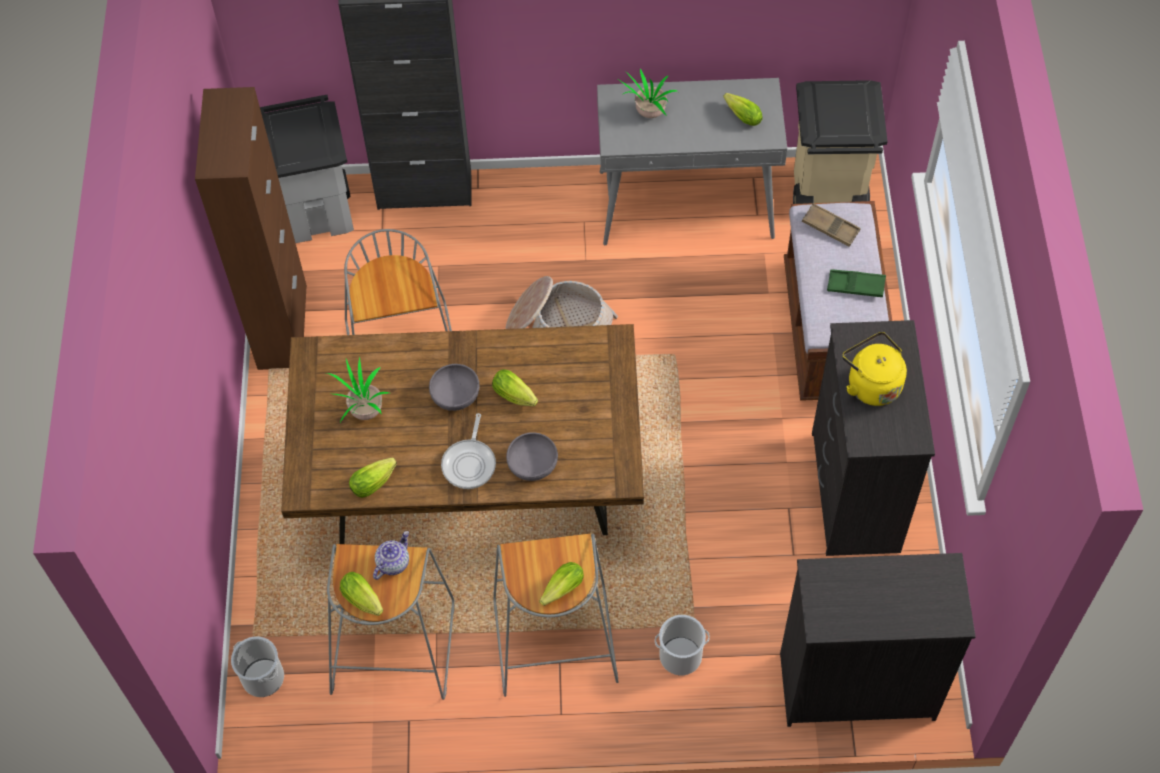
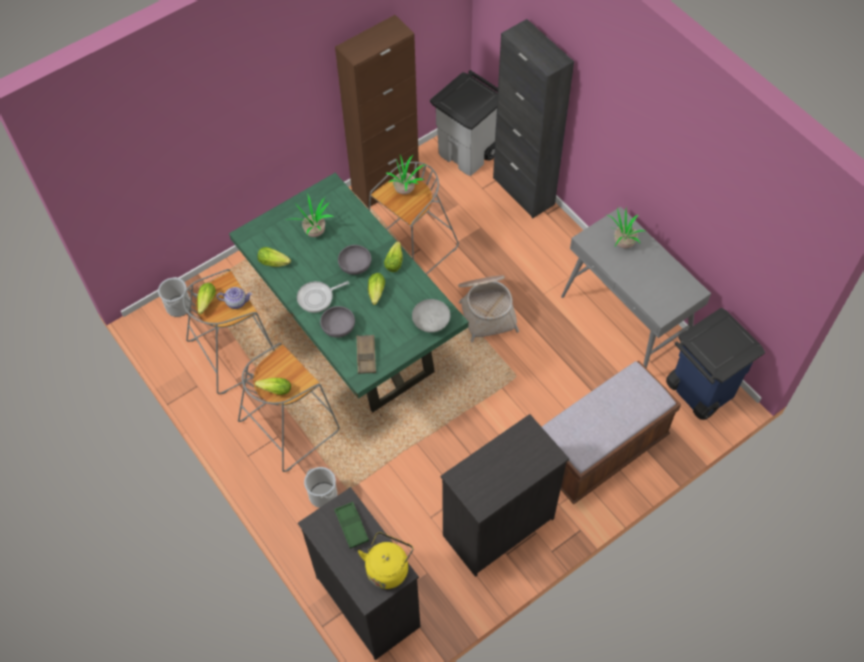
camera: 55 degrees right, 0 degrees up
(380, 279) = (406, 189): none -> potted plant
(475, 489) = (354, 331): brown dining table -> green dining table
(604, 363) = (430, 323): none -> grey bowl
(741, 115) = (664, 289): lettuce -> lettuce (395, 260)
(826, 195) = (699, 391): beige trash can -> blue trash can
(830, 227) = (636, 390): brown tray -> brown tray (366, 356)
(855, 286) = (605, 428): green tray -> green tray (351, 526)
(871, 384) = (502, 460): yellow kettle -> yellow kettle (388, 567)

